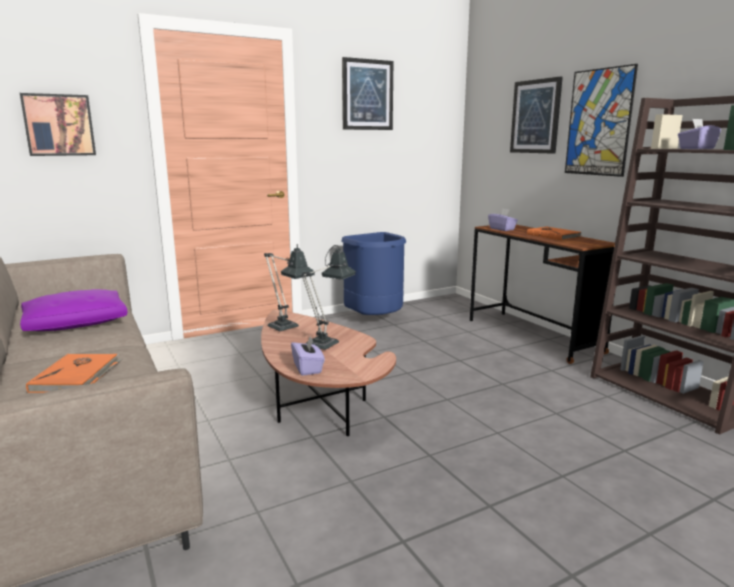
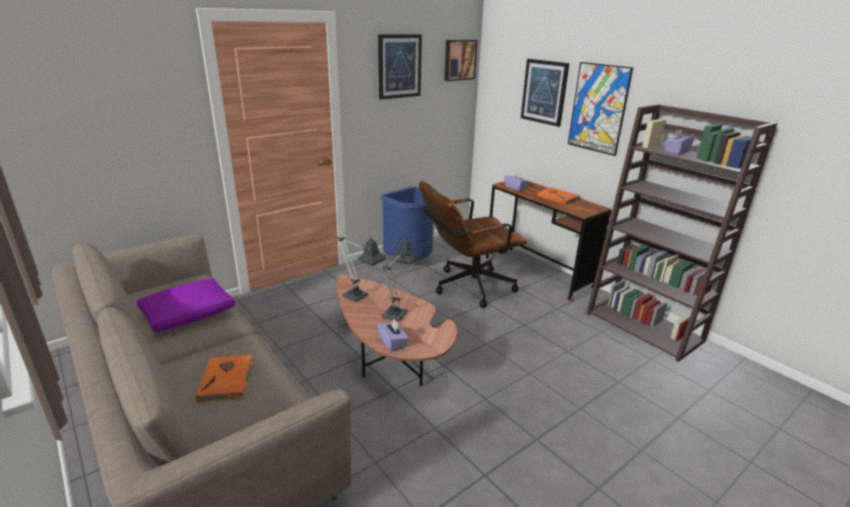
camera: 10 degrees left, 10 degrees up
(59, 125) = (131, 120): picture -> picture (459, 60)
(438, 345) = (467, 287): none -> brown office chair

